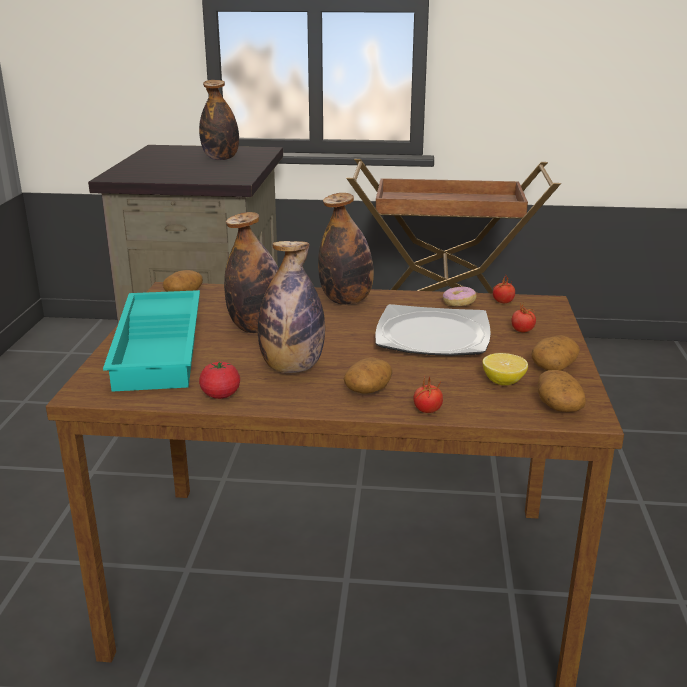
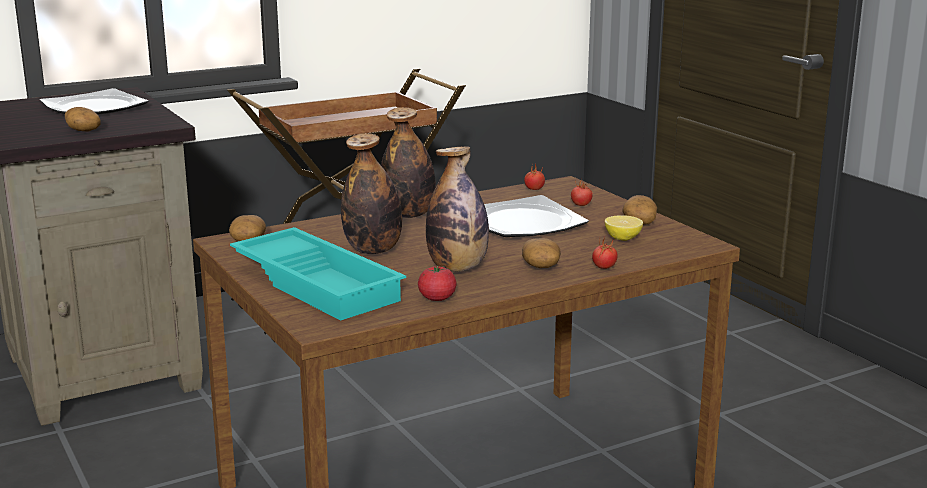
camera: 35 degrees left, 5 degrees down
(221, 158) = (95, 107): bottle -> plate
(459, 303) = (503, 197): donut -> none
(558, 405) = (679, 243): potato -> potato (82, 130)

